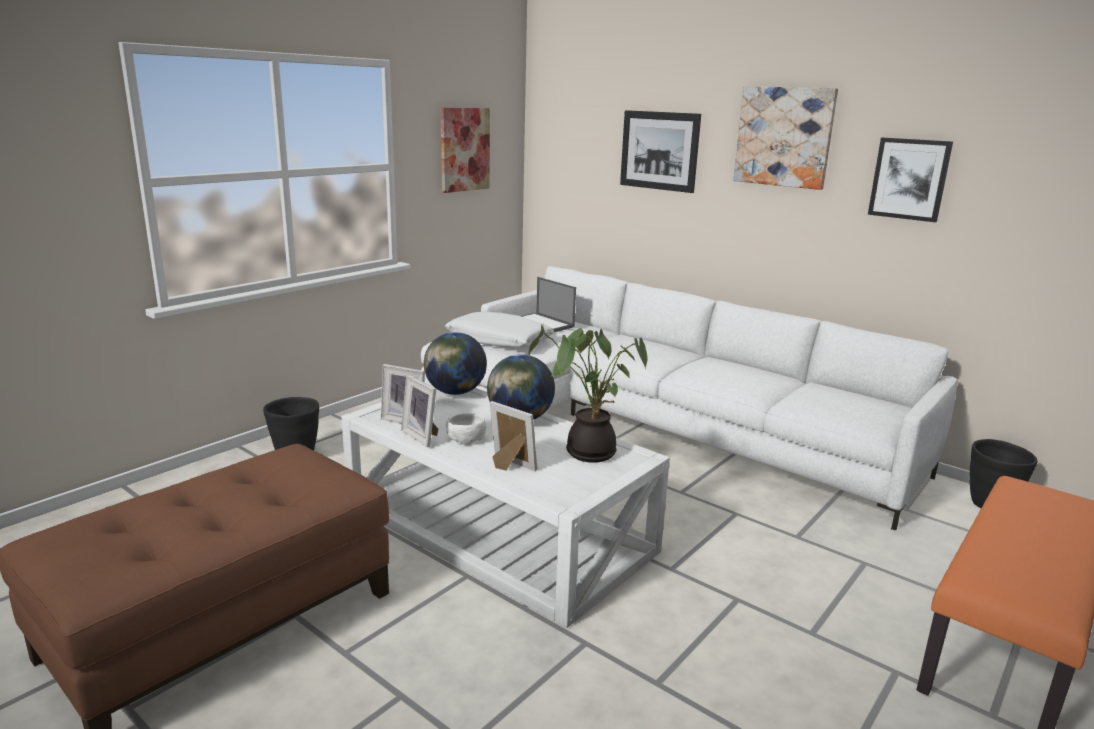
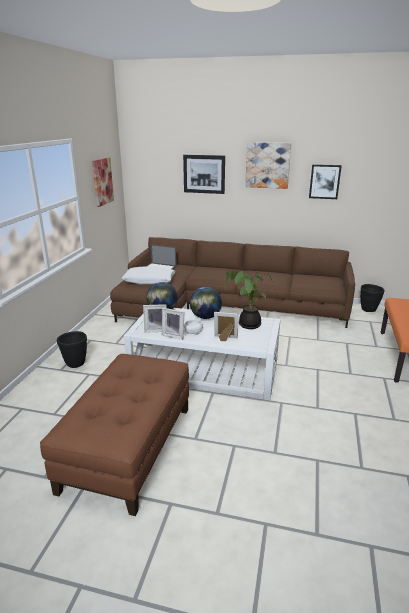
camera: 25 degrees left, 5 degrees up
(650, 425) = (224, 307): white sofa -> brown sofa

